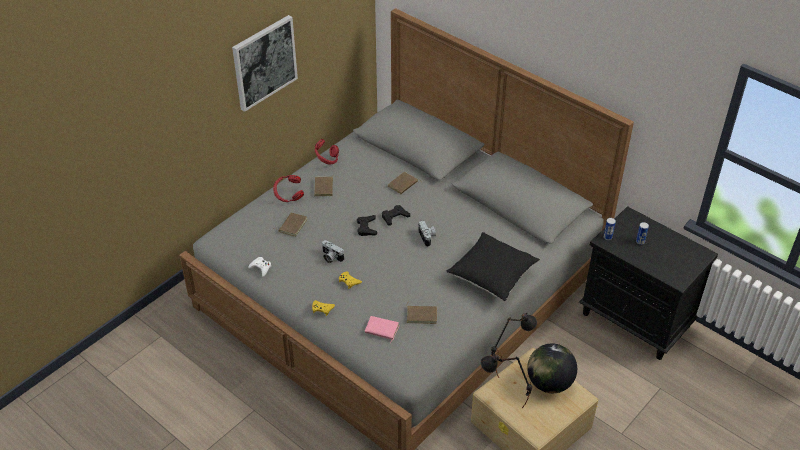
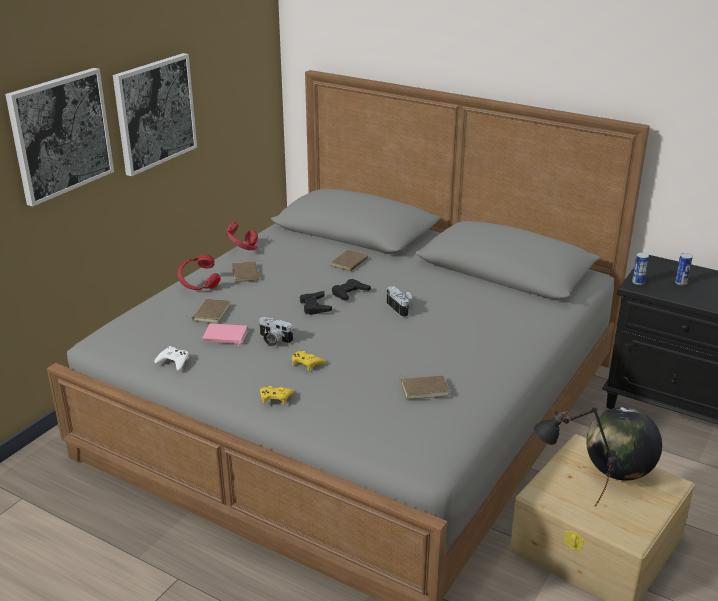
camera: 10 degrees left, 15 degrees down
(193, 96) = (60, 135): none -> picture
(381, 330) = (371, 412): pink book -> pink book (225, 337)
(492, 276) = (504, 338): black pillow -> none
(509, 366) = (553, 458): black table lamp -> none

